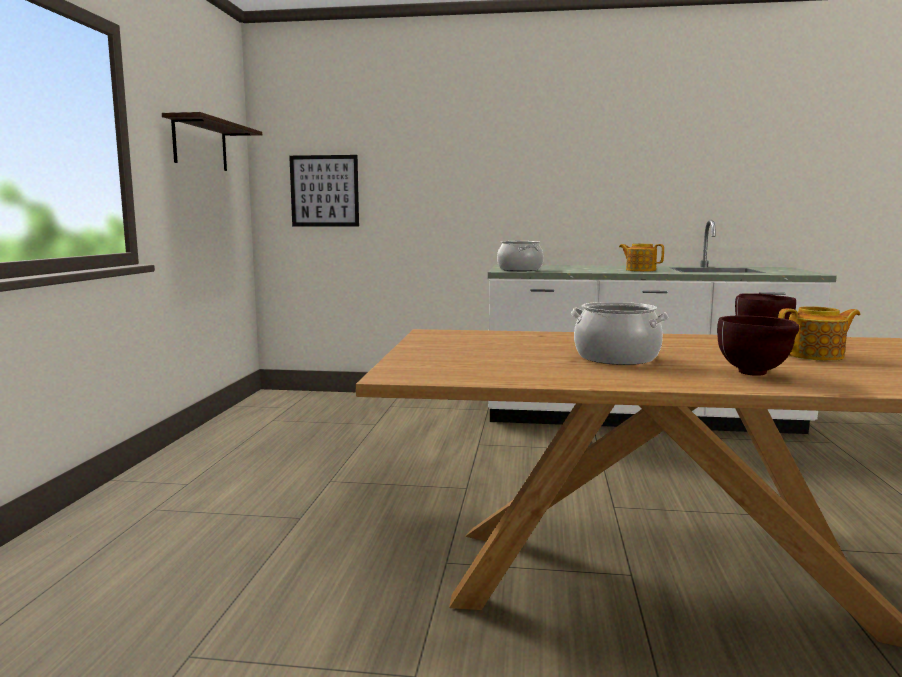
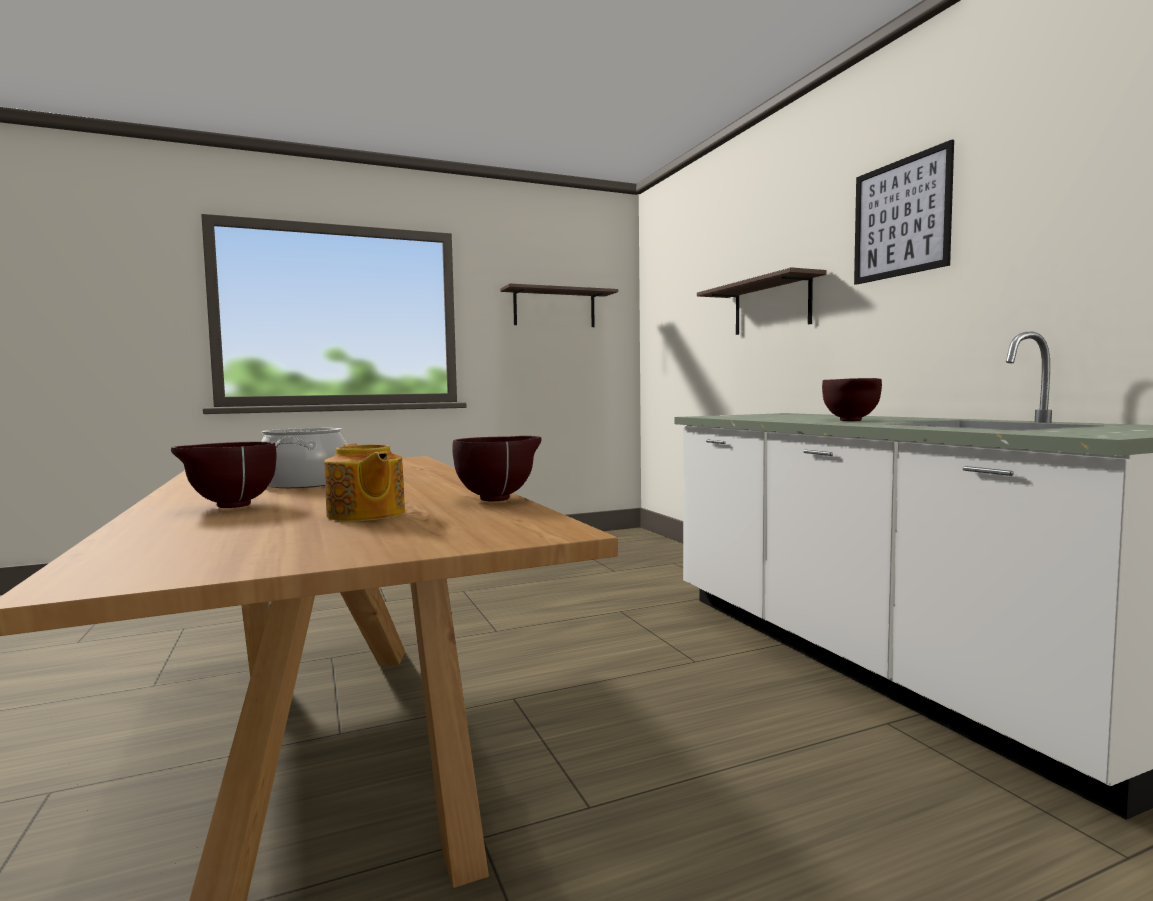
camera: 60 degrees right, 5 degrees down
(324, 191) = (675, 337): picture -> picture (901, 218)
(469, 177) = (771, 306): none -> shelf
(520, 269) = (728, 416): cooking pot -> none
(640, 270) = (851, 420): teapot -> brown bowl

